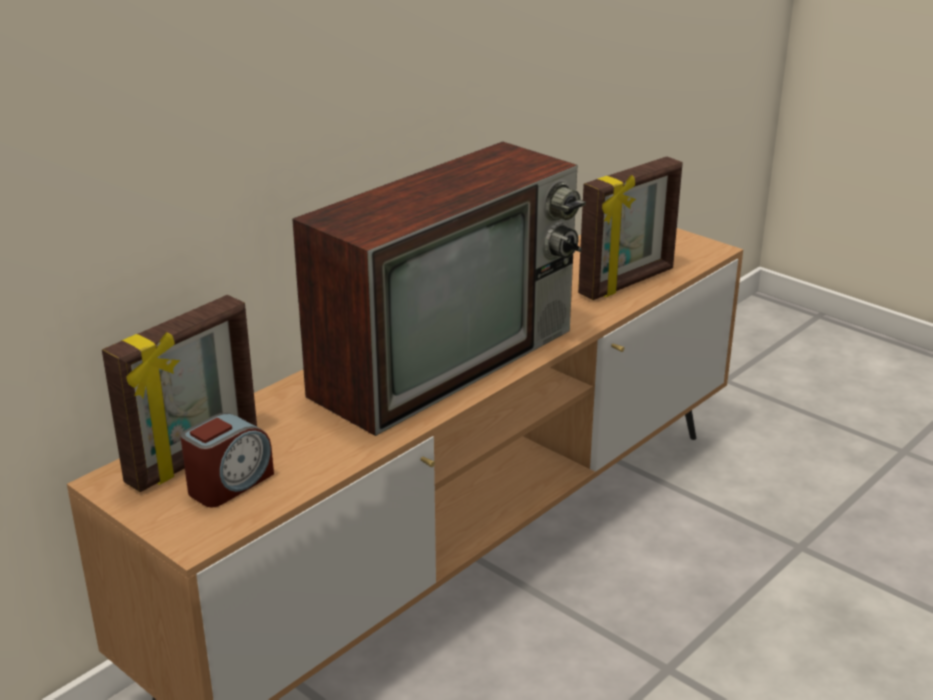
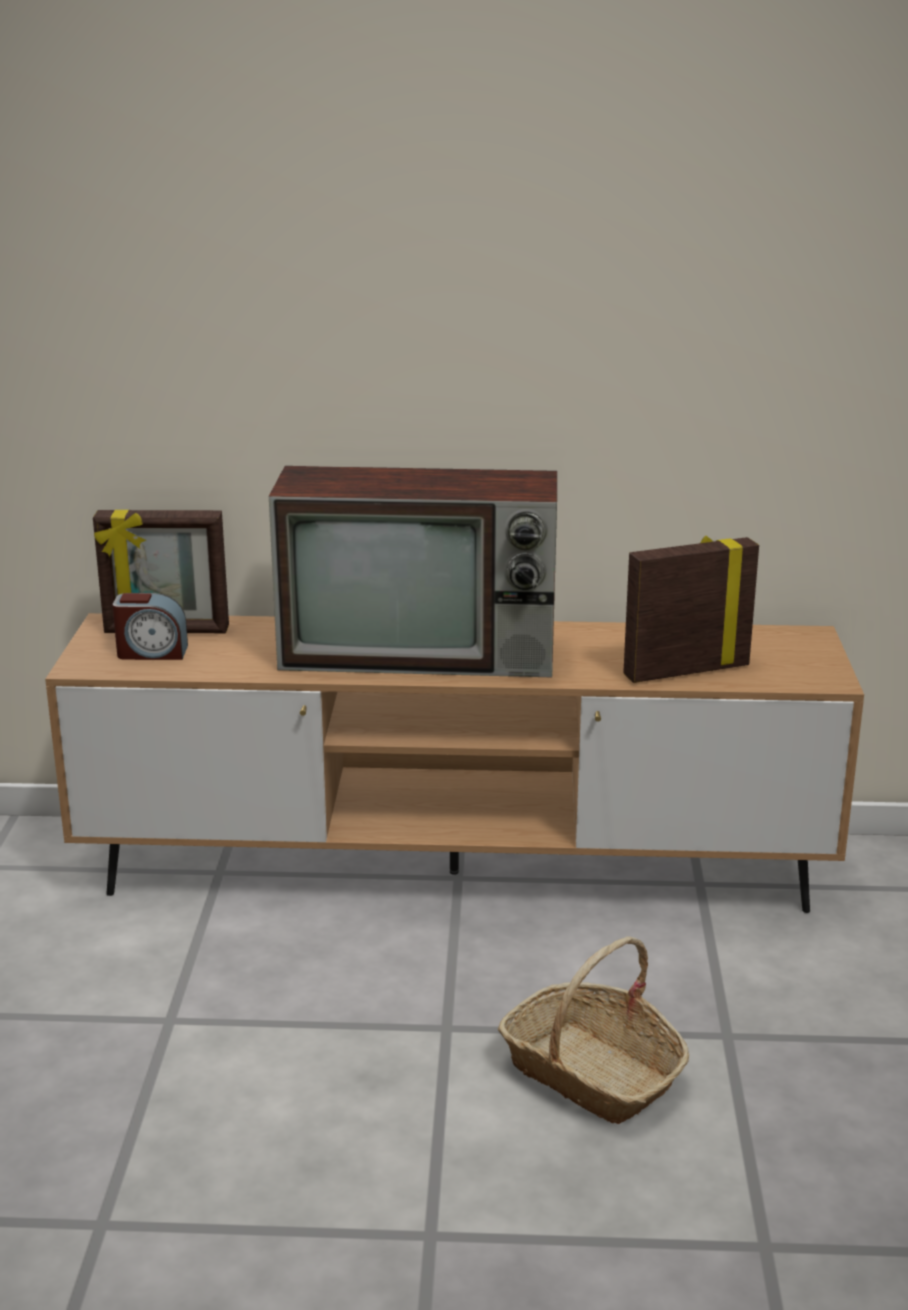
camera: 50 degrees right, 5 degrees down
(628, 283) = (685, 670): picture frame -> picture frame turned 150 degrees clockwise
(790, 628) = (592, 1073): none -> basket

